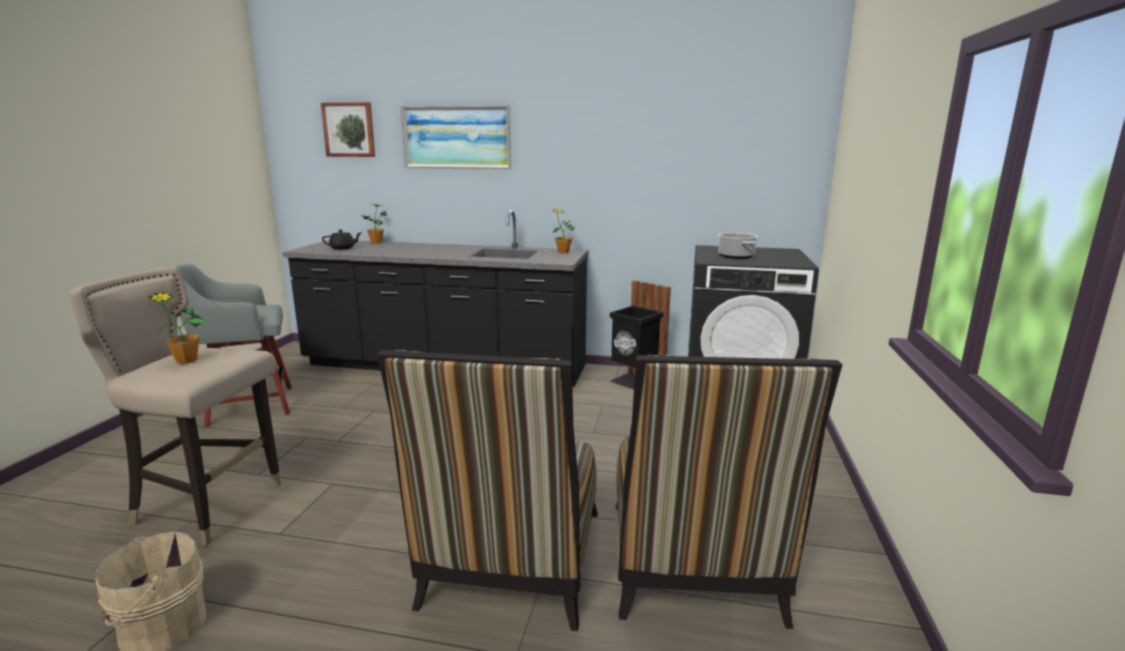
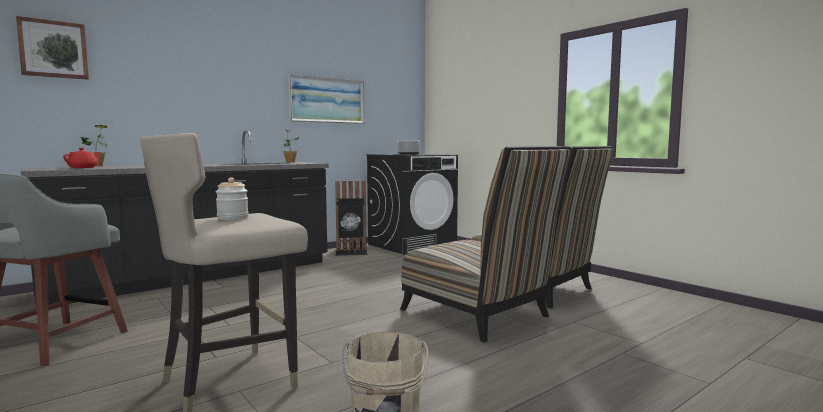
camera: 50 degrees left, 10 degrees down
(186, 360) = (232, 218): potted plant -> jar
(343, 248) = (83, 168): black teapot -> red teapot
(456, 137) = (182, 68): picture -> picture (327, 100)

